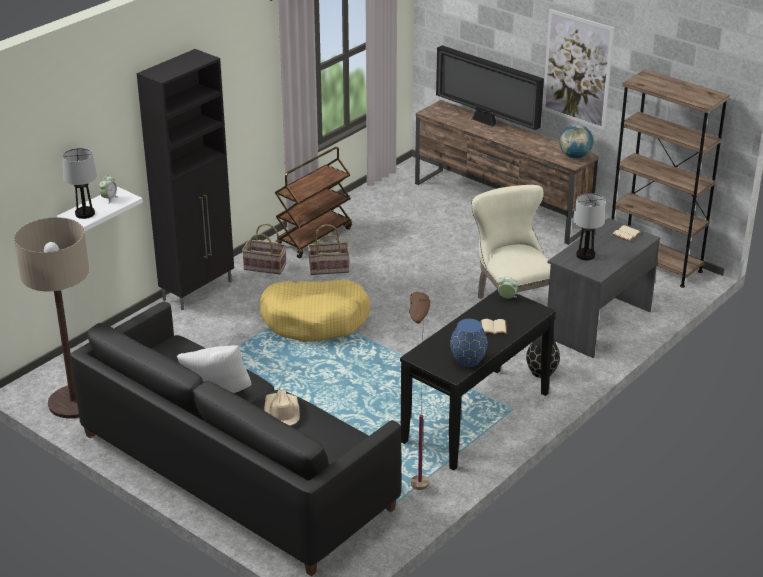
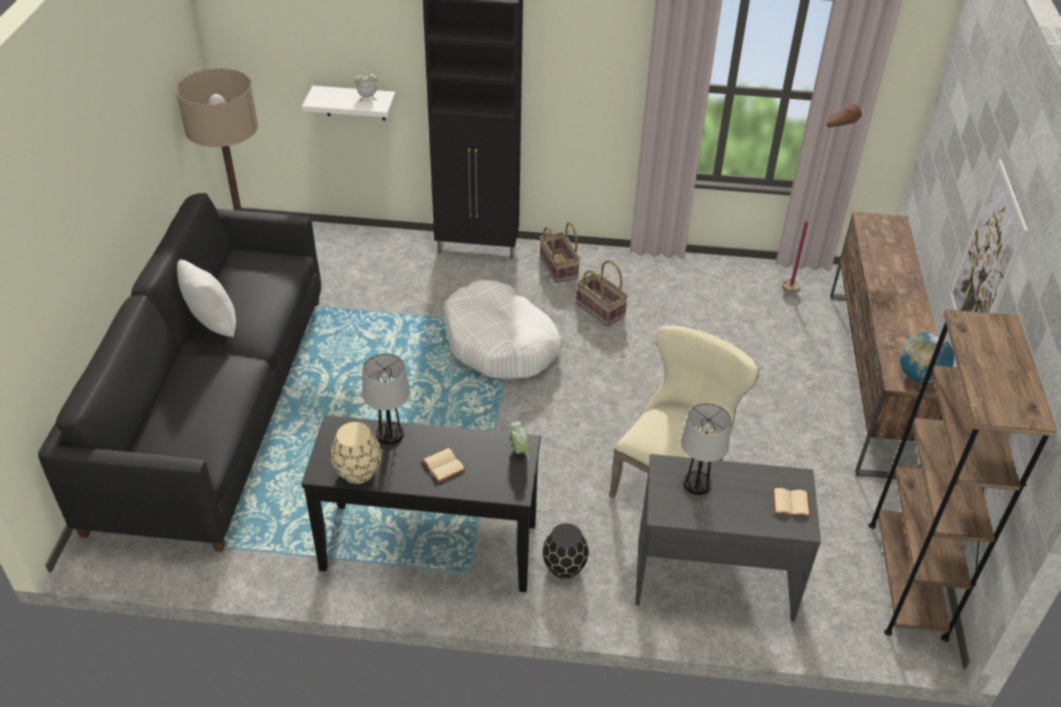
camera: 55 degrees right, 10 degrees up
(84, 213) = (328, 96): table lamp -> table lamp (390, 434)
(281, 411) = (211, 378): beige hat -> none
(314, 237) = (645, 274): brown cart -> none
(315, 320) = (500, 343): yellow dog bed -> white dog bed
(417, 477) = (287, 545): brown floor lamp -> brown floor lamp (799, 285)
(467, 360) = (358, 471): blue vase -> beige vase
(486, 122) = (903, 270): television -> none

